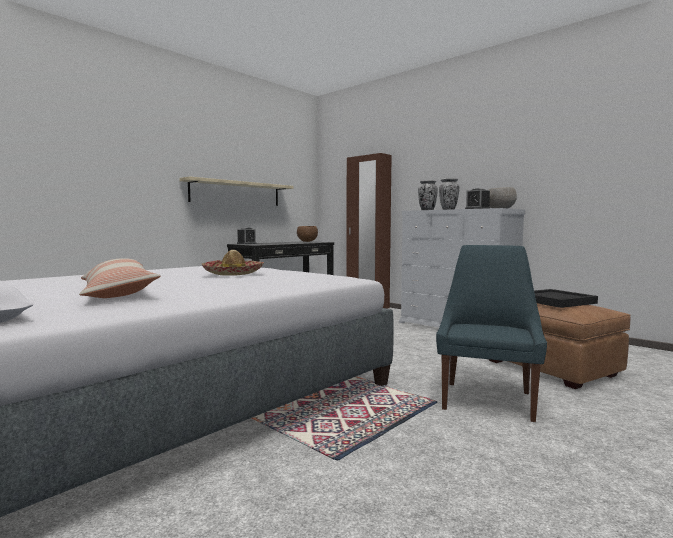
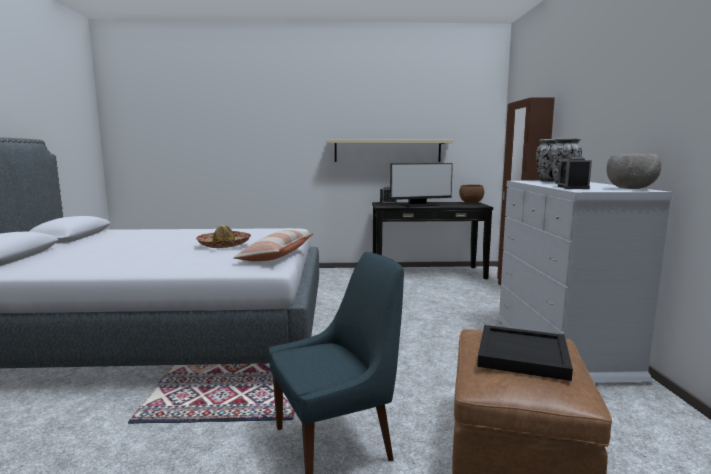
camera: 45 degrees right, 5 degrees up
(117, 293) = (102, 254): pillow -> pillow (277, 256)
(278, 243) = (419, 205): none -> monitor

